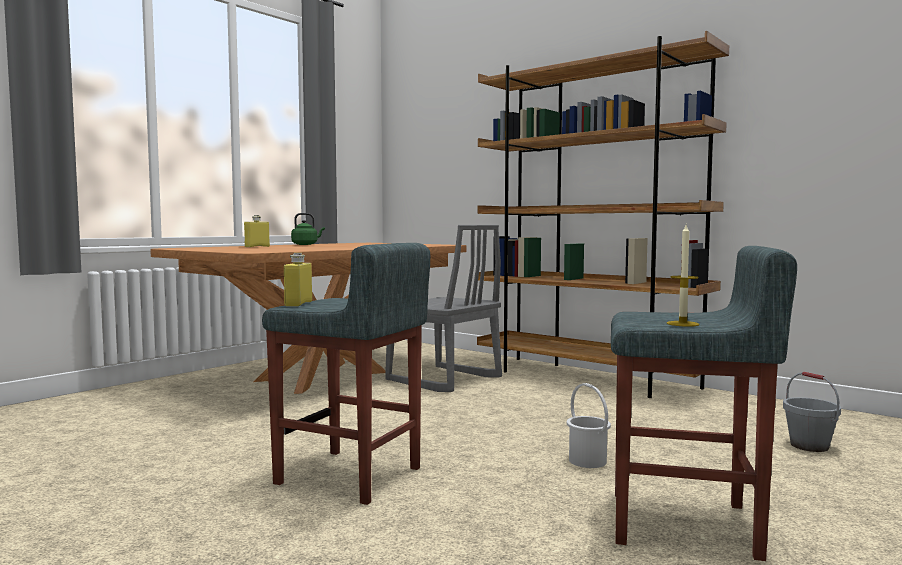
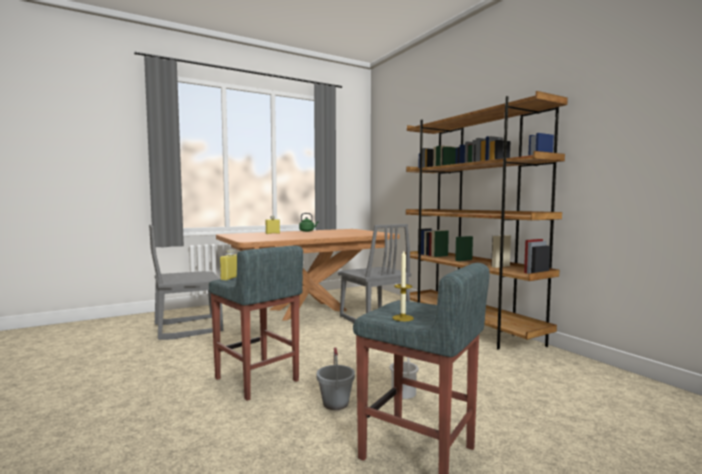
camera: 20 degrees right, 0 degrees up
(127, 421) = (188, 328): none -> grey chair
(808, 446) = (583, 407): grey bucket -> grey bucket (335, 403)

